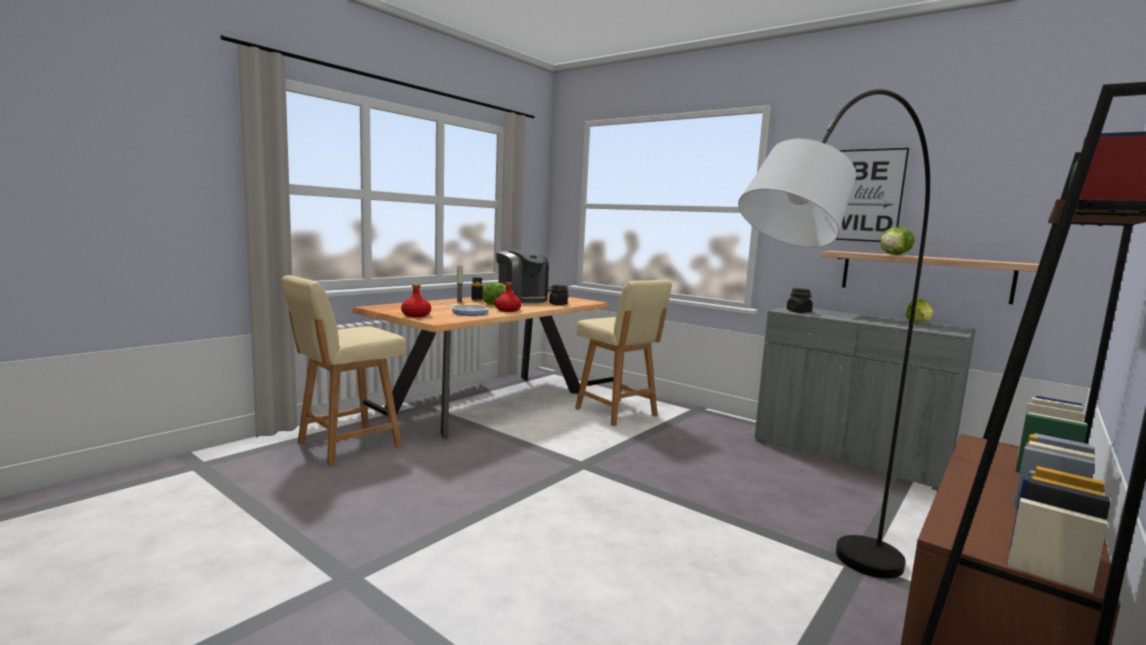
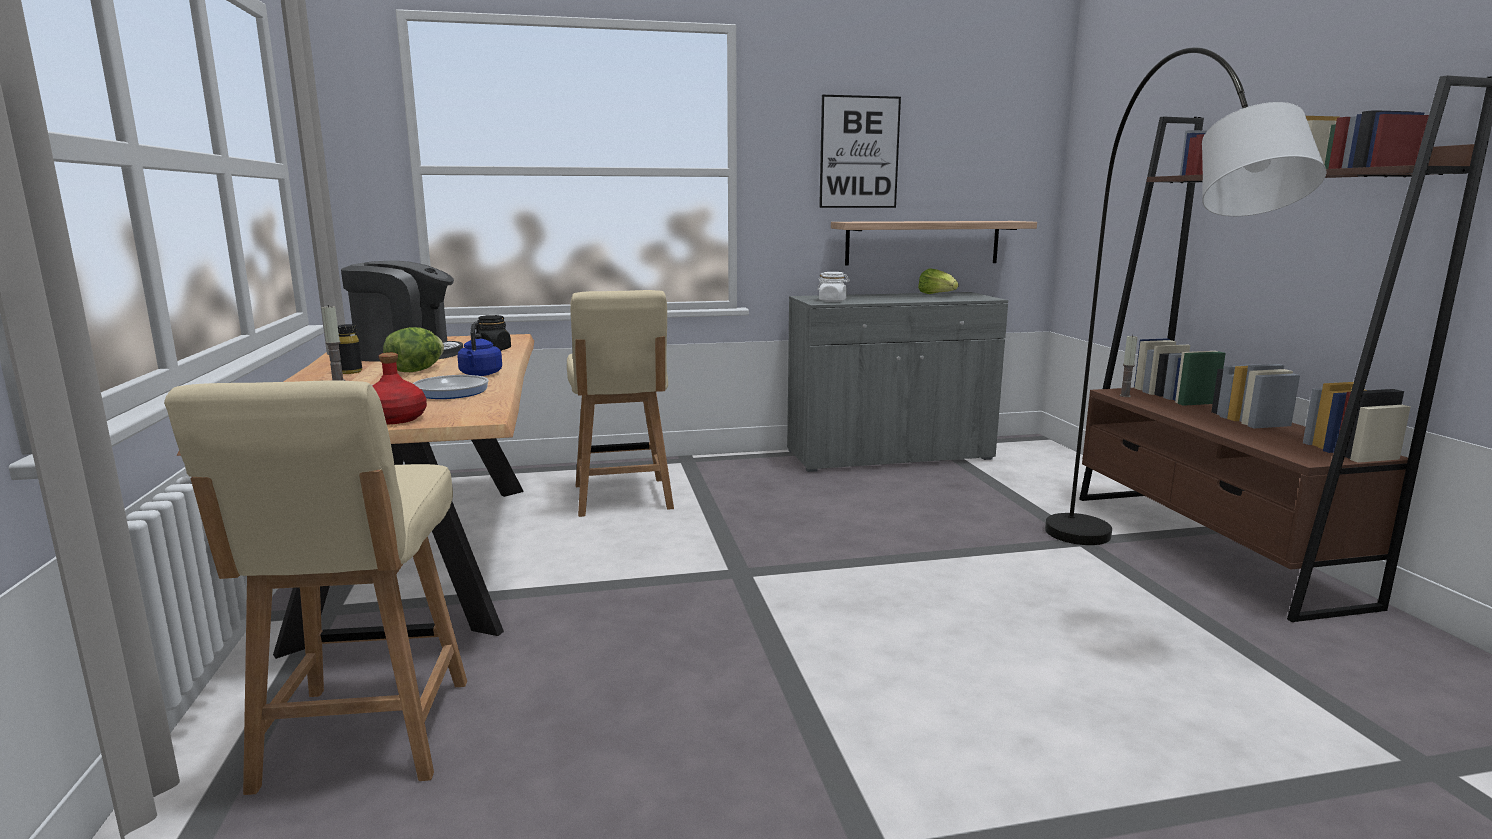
camera: 50 degrees left, 5 degrees up
(508, 310) = (480, 374): red bottle -> blue kettle
(617, 413) = (622, 498): beige chair -> beige chair turned 75 degrees clockwise
(799, 311) = (832, 301): black jar -> white jar
(894, 254) = (910, 221): lettuce -> none
(976, 447) = (1125, 396): none -> candle

